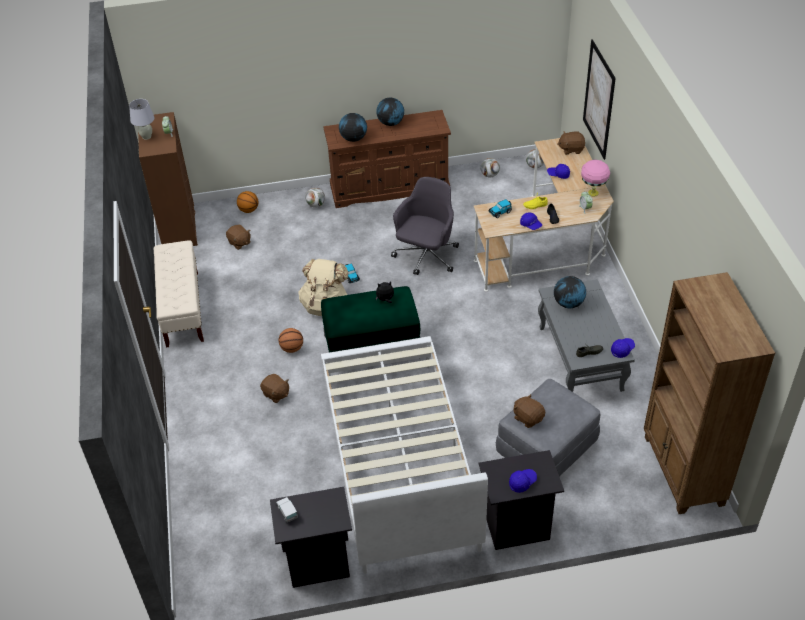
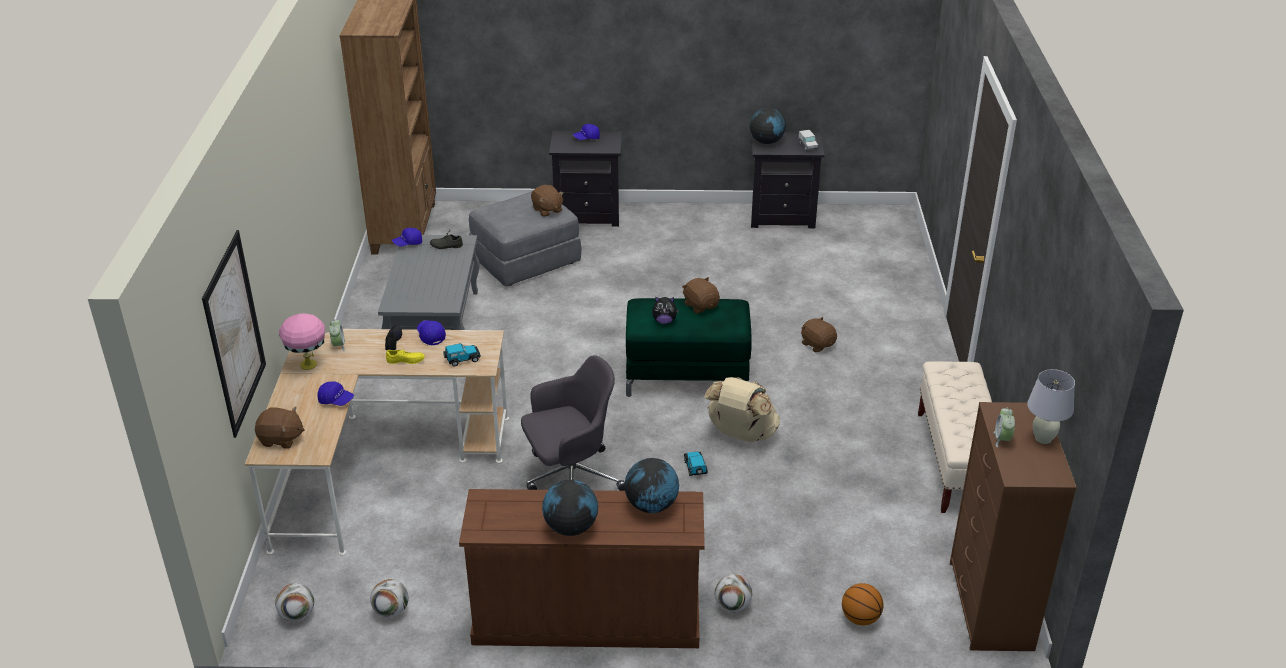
camera: 170 degrees left, 10 degrees down
(239, 243) = (875, 554): brown plush toy -> brown plush toy (701, 305)
(292, 348) = (794, 389): basketball -> none
(399, 461) = (685, 270): white bed -> none
(426, 257) = (570, 478): grey office chair -> grey office chair turned 150 degrees counterclockwise
(568, 303) = (434, 292): globe -> globe (766, 142)

